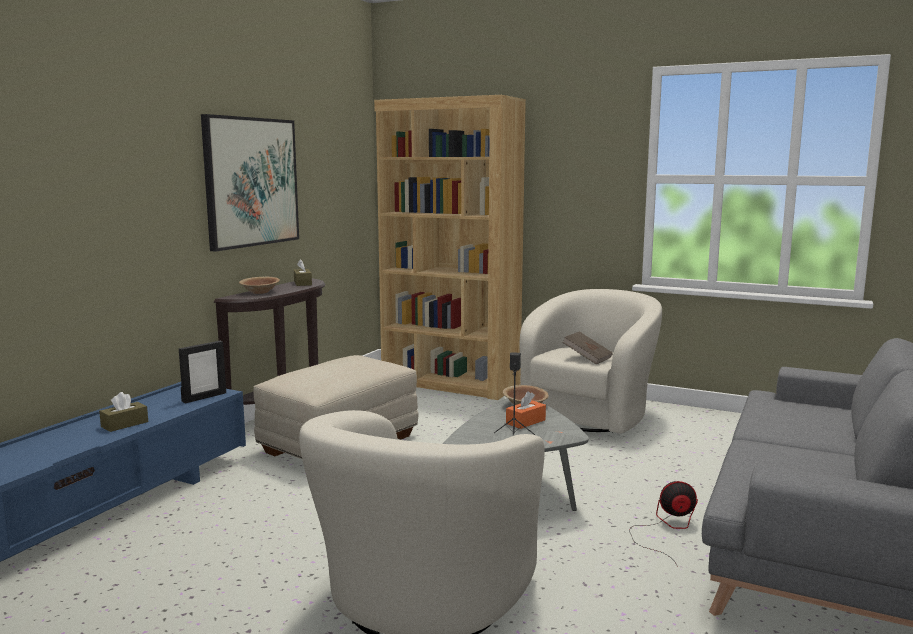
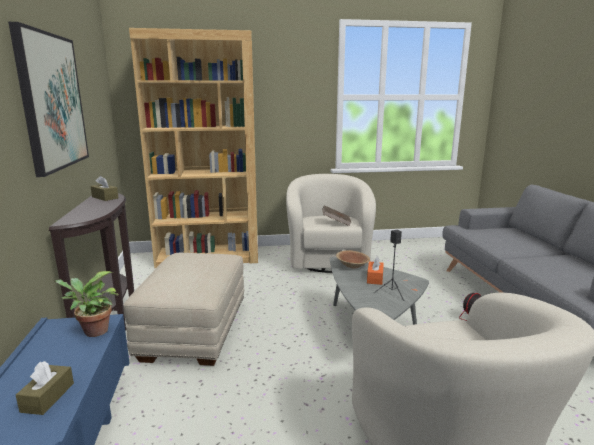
camera: 35 degrees left, 5 degrees up
(204, 397) = (93, 332): picture frame -> potted plant
(260, 292) = (84, 212): brown bowl -> none

